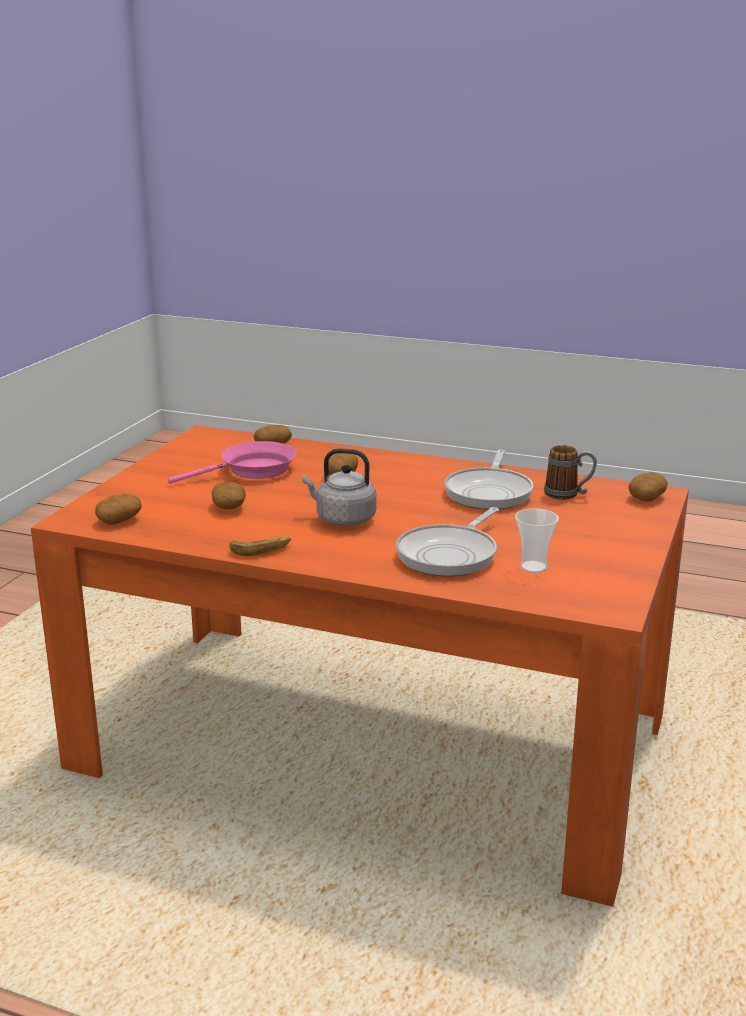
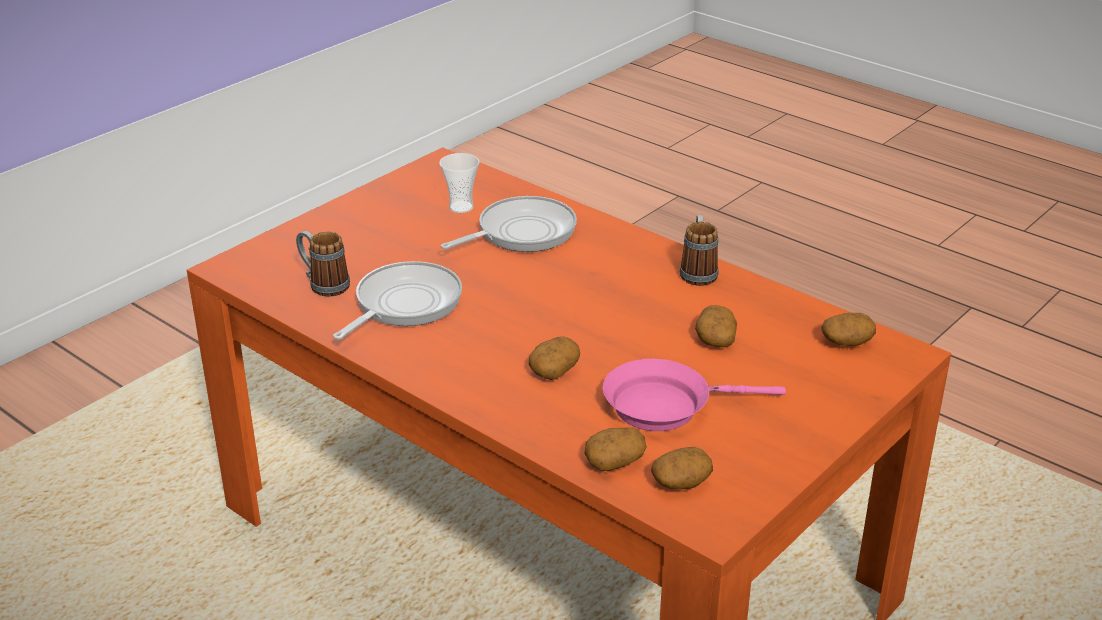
camera: 160 degrees left, 10 degrees up
(261, 549) = (698, 271): banana -> mug
(342, 519) = (595, 295): grey kettle -> none
(646, 498) = (251, 263): potato -> potato (681, 482)

